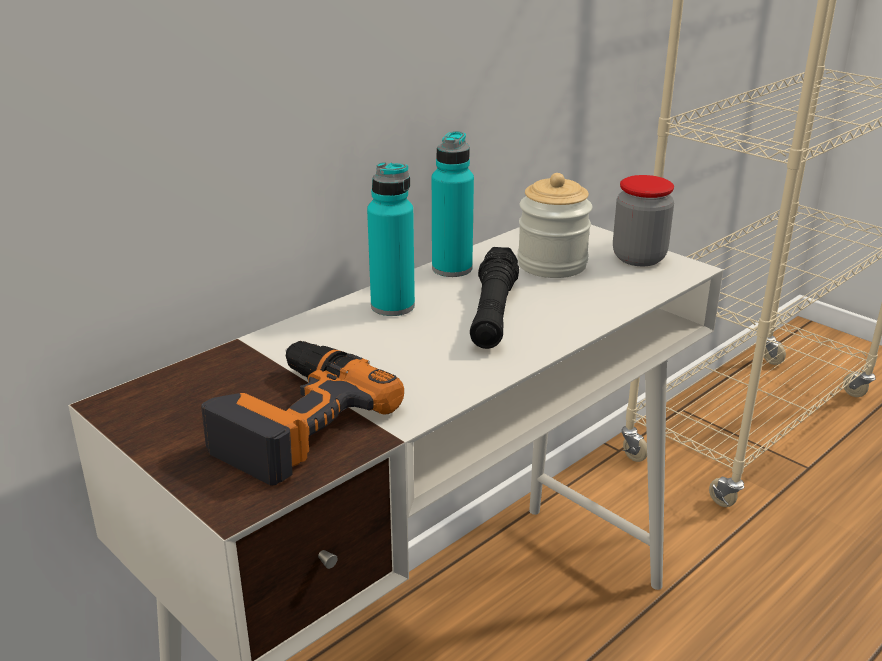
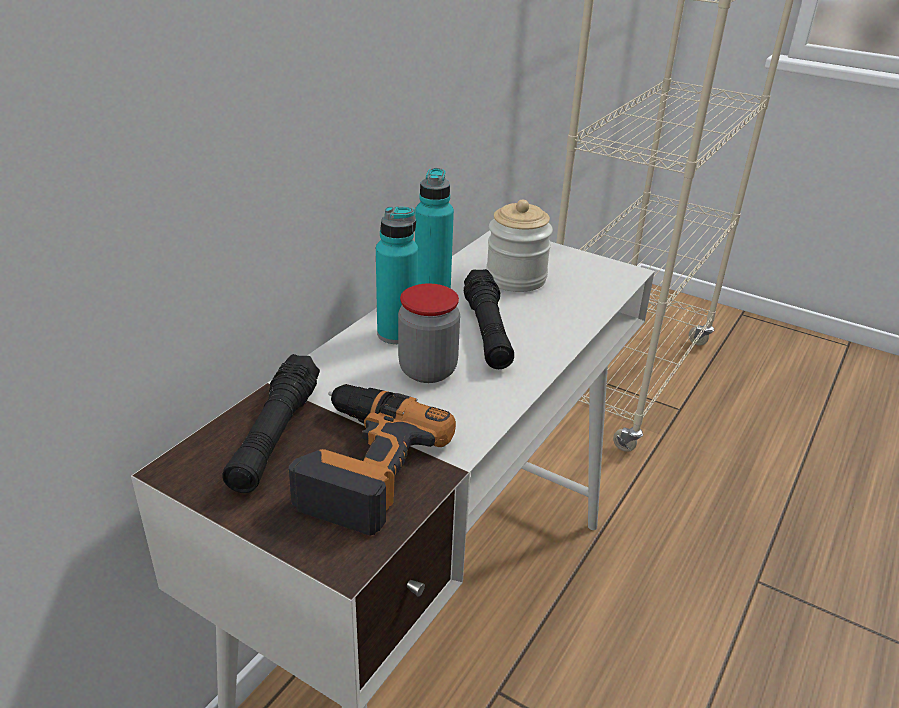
camera: 15 degrees left, 5 degrees up
(221, 386) = (275, 436): none -> black flashlight
(639, 258) = (584, 266): jar -> jar (428, 370)

